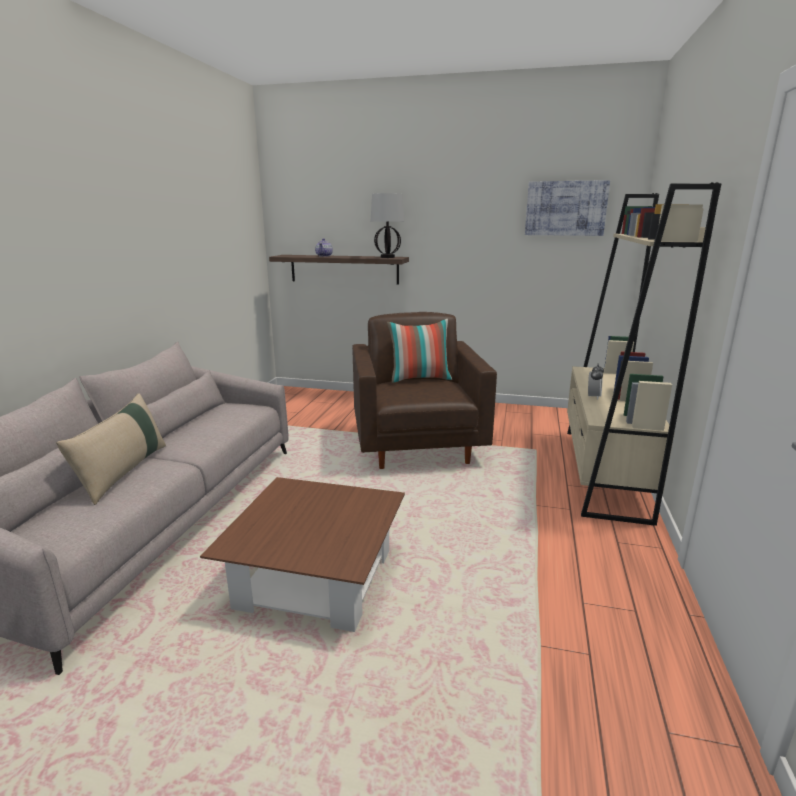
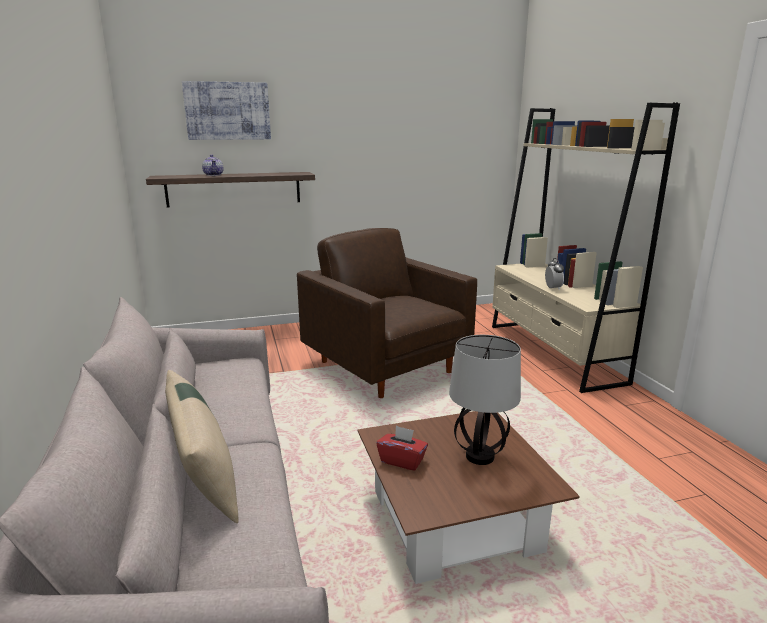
camera: 30 degrees left, 0 degrees up
(272, 508) = (402, 460): none -> red tissue box
(388, 257) = (293, 173): table lamp -> table lamp (480, 457)
(419, 379) = (384, 298): pillow -> none
(565, 208) = (457, 120): picture -> picture (227, 111)

